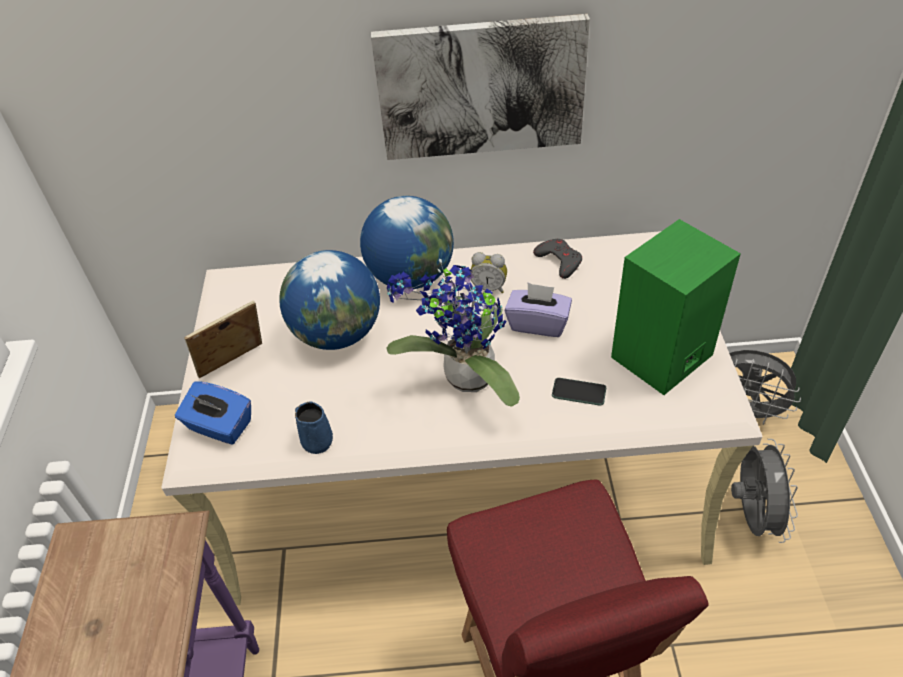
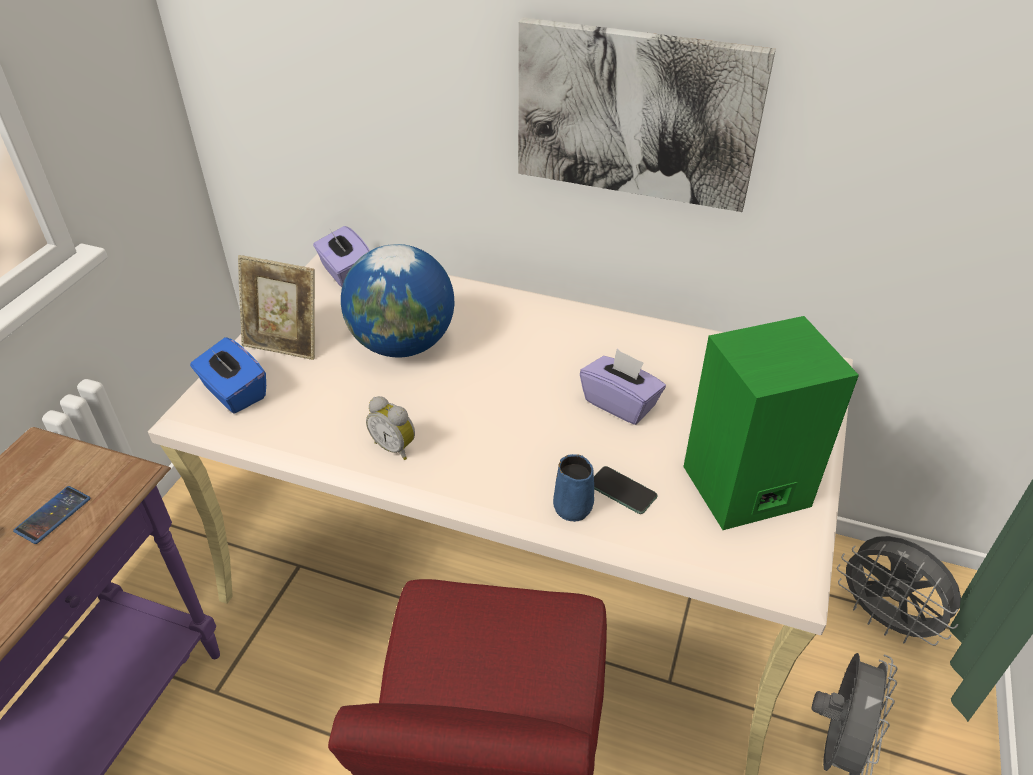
camera: 20 degrees right, 5 degrees down
(136, 591) = (53, 515): none -> phone
(235, 368) = (285, 344): picture frame -> picture frame turned 150 degrees counterclockwise
(246, 286) = (345, 273): none -> purple tissue box
(316, 441) = (314, 440): blue mug -> blue mug (572, 506)
(411, 277) = (512, 313): globe -> none
(464, 380) = (502, 433): potted plant -> none
(489, 287) = (589, 350): alarm clock -> alarm clock (395, 447)
(559, 261) = (684, 347): grey game controller -> none

